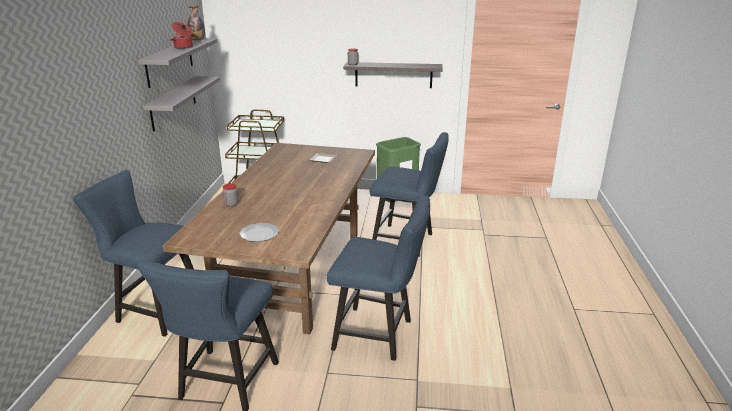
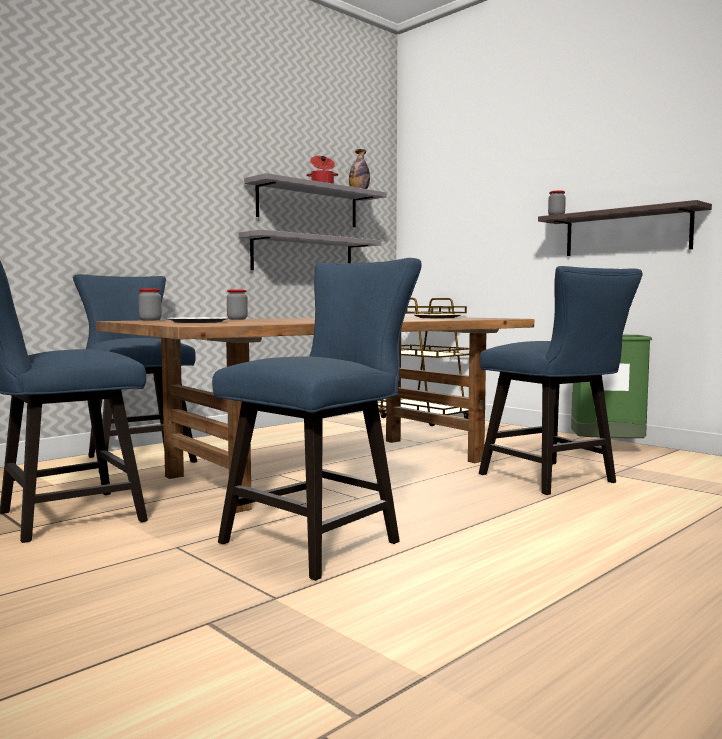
camera: 40 degrees right, 20 degrees down
(193, 230) = (150, 320): none -> jar
(379, 335) = (321, 540): blue chair -> blue chair turned 105 degrees counterclockwise

